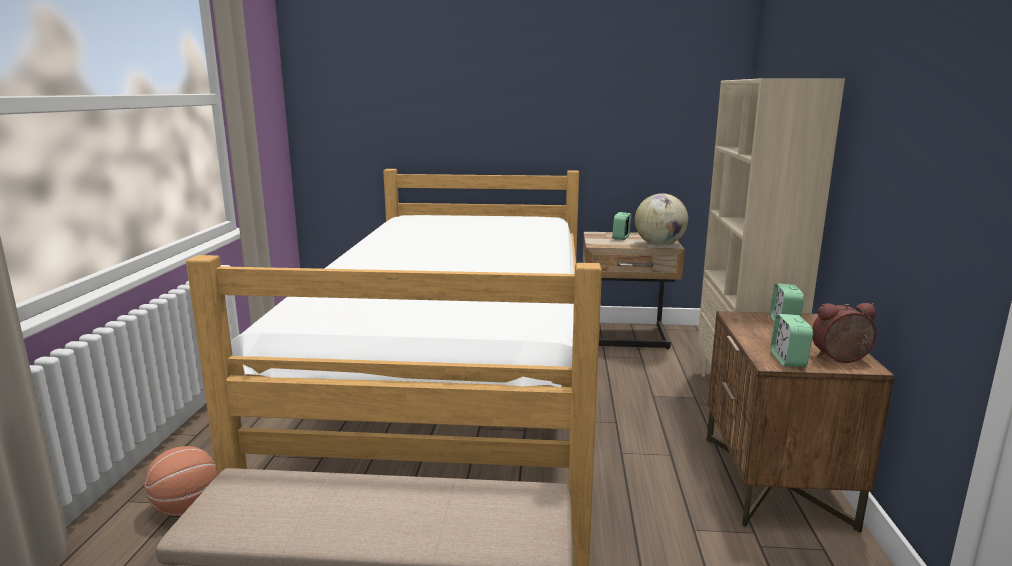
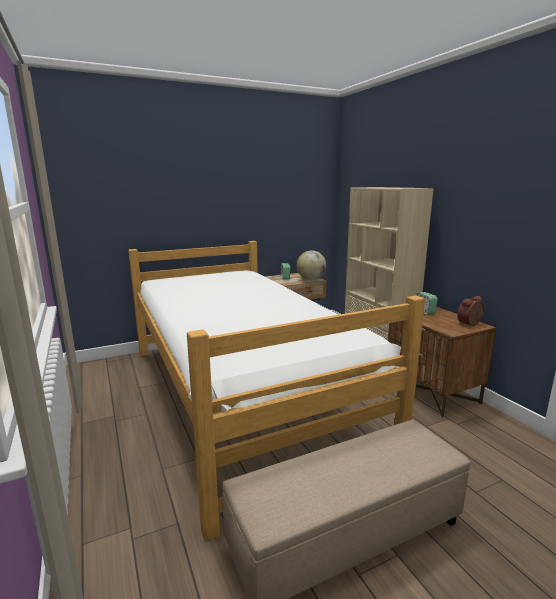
camera: 30 degrees left, 0 degrees up
(186, 508) = (139, 529): basketball -> none
(788, 360) = (454, 329): alarm clock -> none

